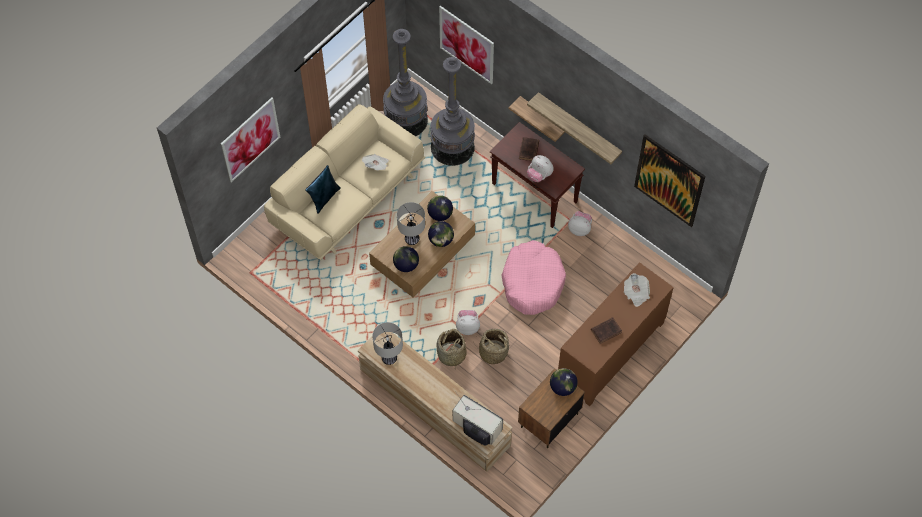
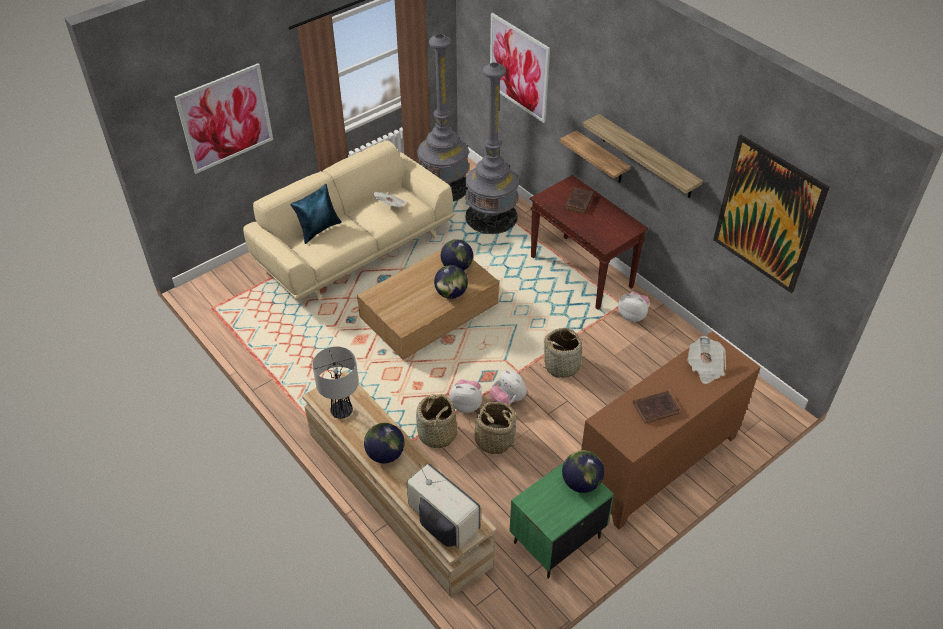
camera: 10 degrees right, 15 degrees down
(406, 265) = (399, 314): globe -> globe (385, 454)
(412, 239) = (414, 288): table lamp -> none
(532, 282) = (562, 365): pink dog bed -> basket
(539, 175) = (588, 227): plush toy -> plush toy (508, 399)
(548, 421) = (556, 540): brown nightstand -> green nightstand

